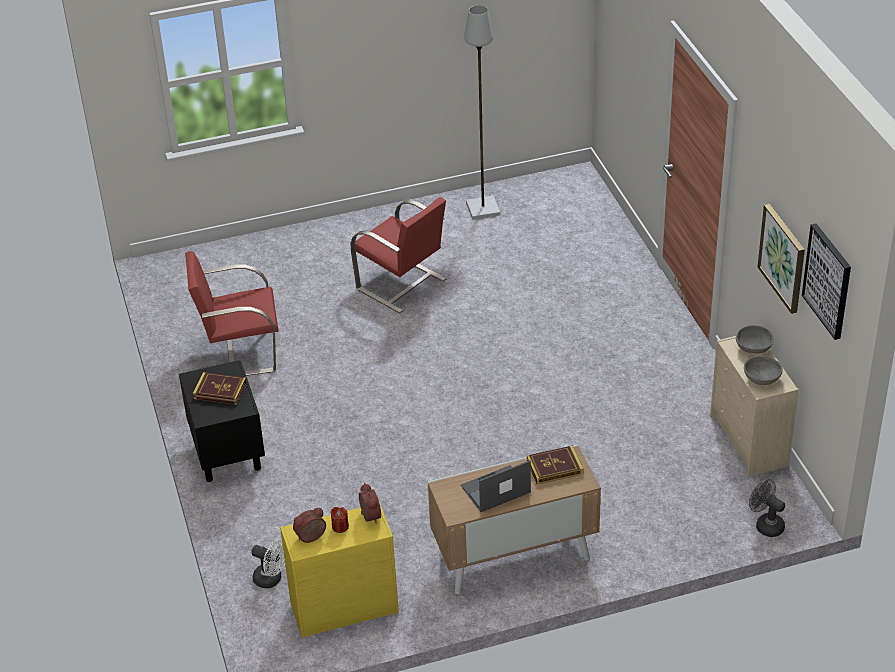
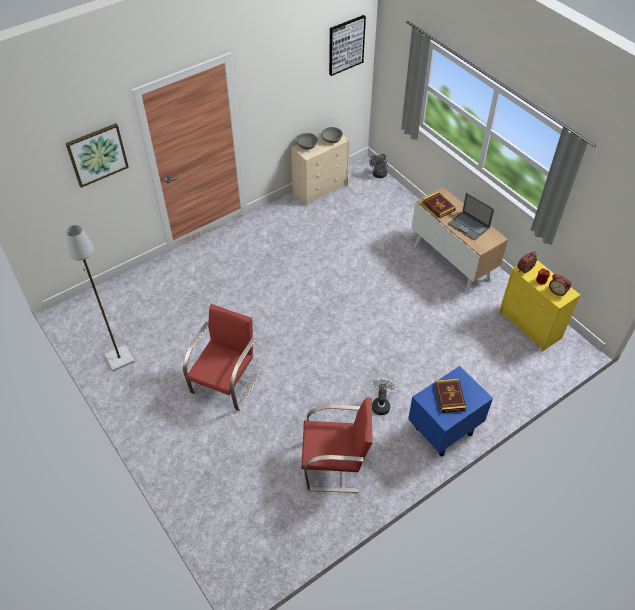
camera: 110 degrees left, 10 degrees up
(227, 455) = (443, 431): black nightstand -> blue nightstand
(240, 352) = (335, 465): red chair -> red chair turned 60 degrees counterclockwise
(272, 579) = (530, 367): white fan -> white fan (380, 404)
(783, 257) = (303, 82): picture -> picture (97, 154)

